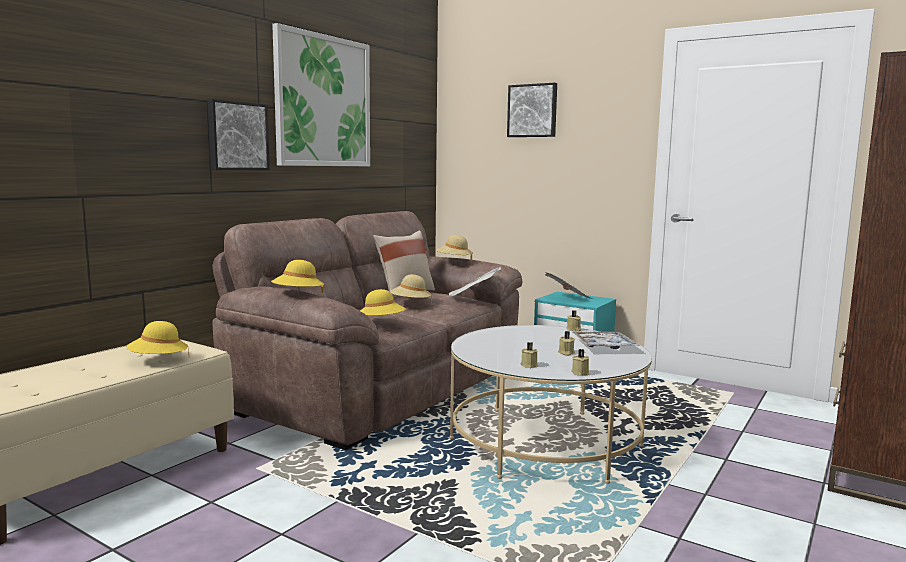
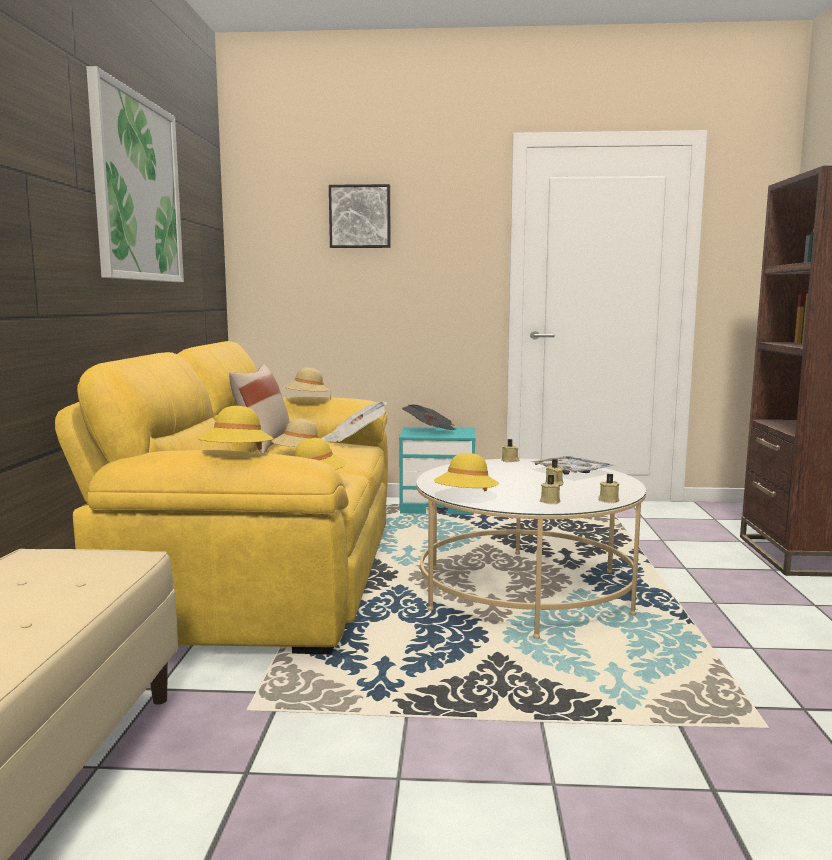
camera: 30 degrees left, 0 degrees up
(158, 360) = (84, 583): yellow hat -> yellow hat (466, 498)
(237, 136) = (61, 231): picture -> none
(380, 387) = (264, 571): brown sofa -> yellow sofa

